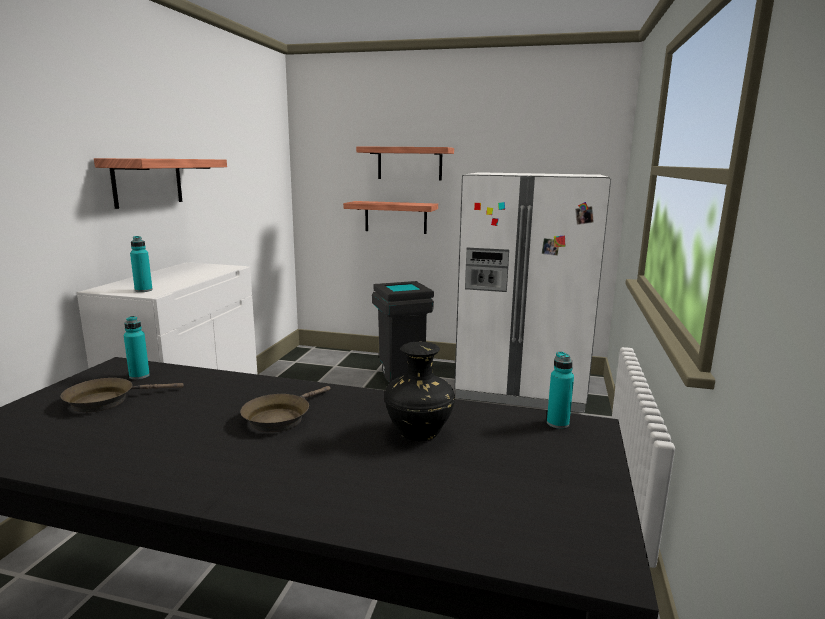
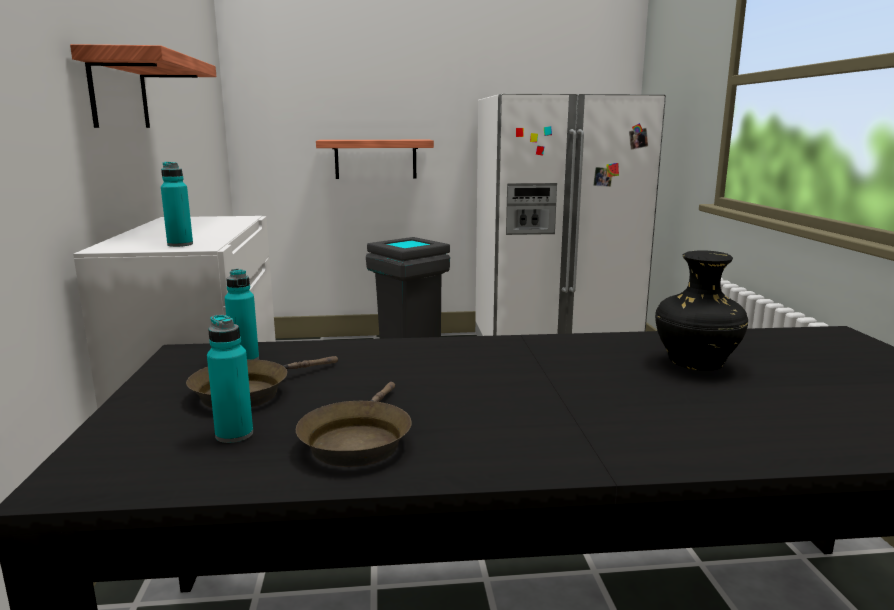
camera: 20 degrees left, 0 degrees up
(280, 417) = (519, 374): brown frying pan -> brown frying pan (357, 440)
(409, 163) = (392, 89): shelf -> none
(557, 423) = (805, 336): turquoise bottle -> turquoise bottle (234, 434)

